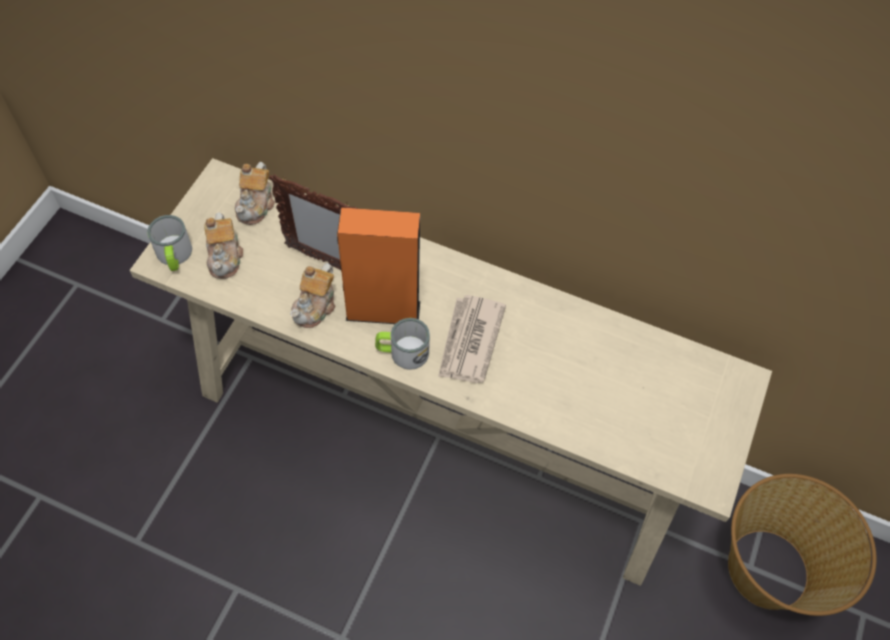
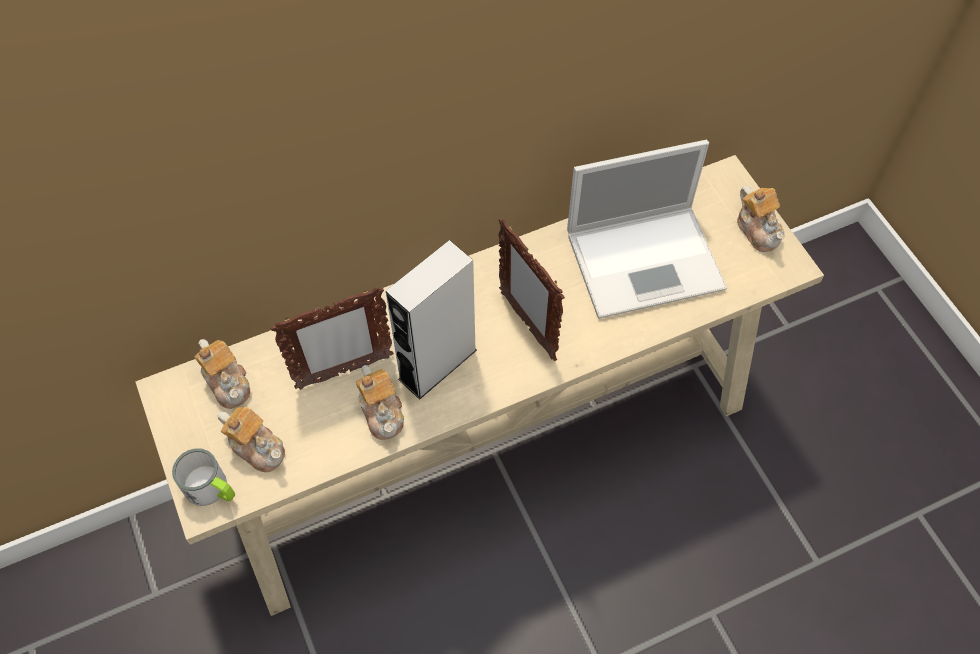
camera: 45 degrees left, 0 degrees up
(383, 310) = (437, 364): orange speaker -> grey speaker
(402, 352) = (491, 380): mug -> none
(469, 341) = (527, 324): newspaper -> picture frame
(606, 379) = (647, 260): none -> laptop
(719, 437) = (758, 229): none -> teapot
(769, 569) = (799, 316): basket -> none

